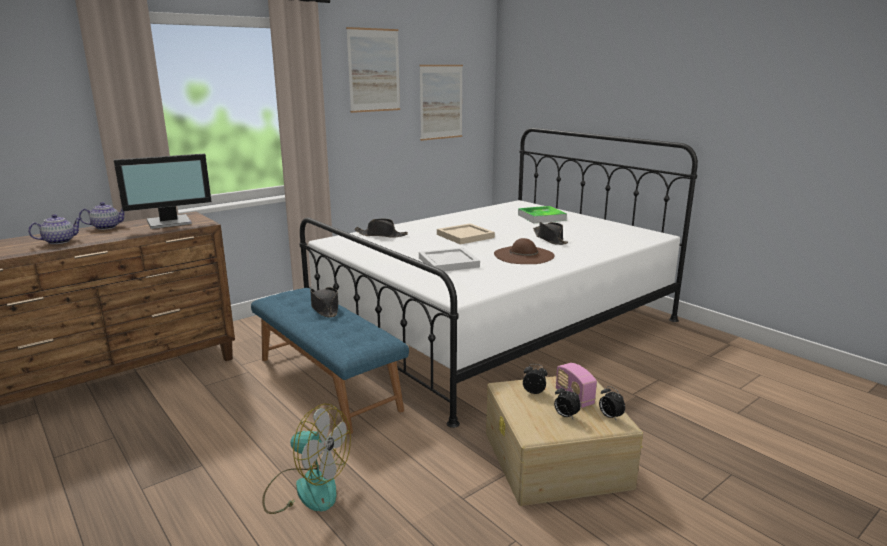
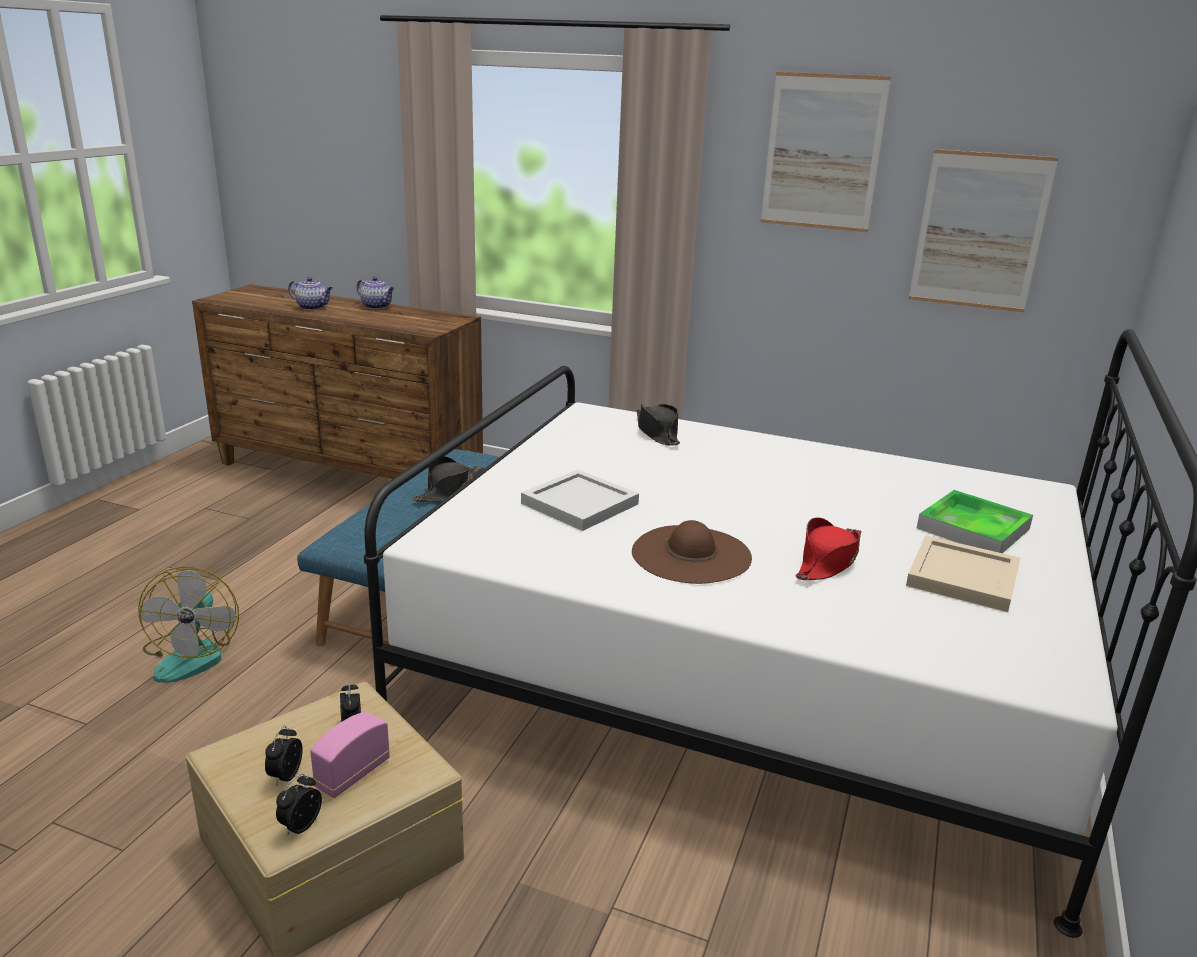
camera: 60 degrees right, 5 degrees up
(170, 222) = (418, 320): monitor -> none
(465, 236) = (736, 487): beige tray -> beige tray (961, 577)
(550, 239) = (828, 562): black hat -> red hat

